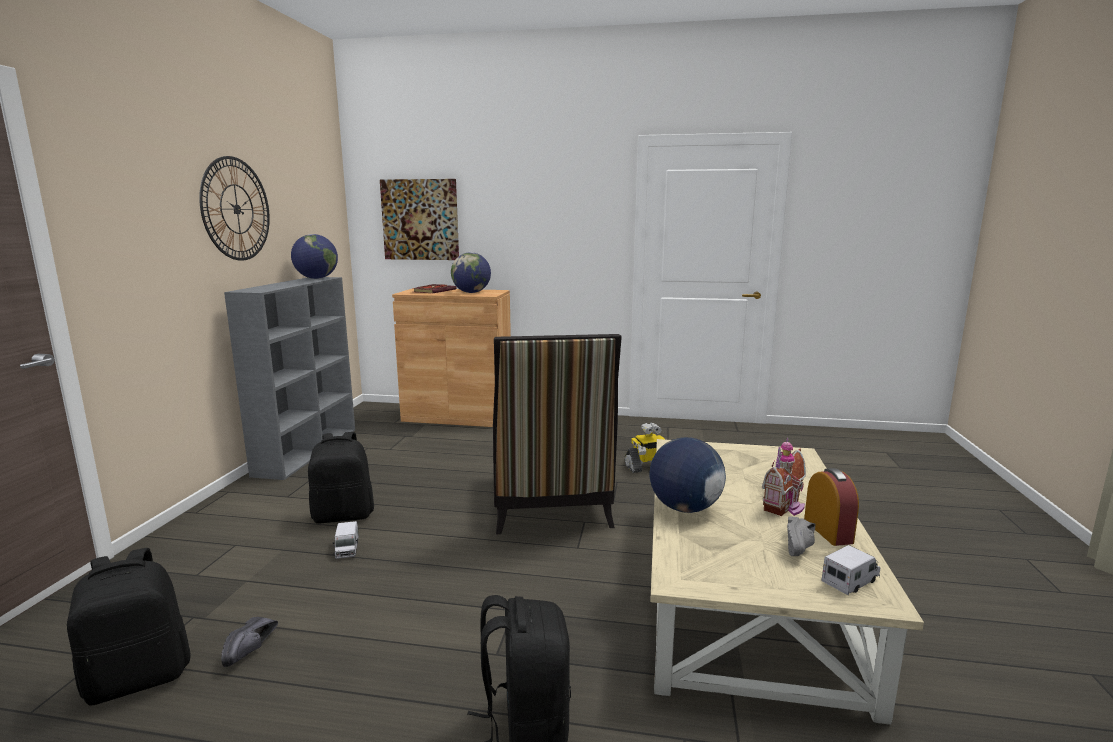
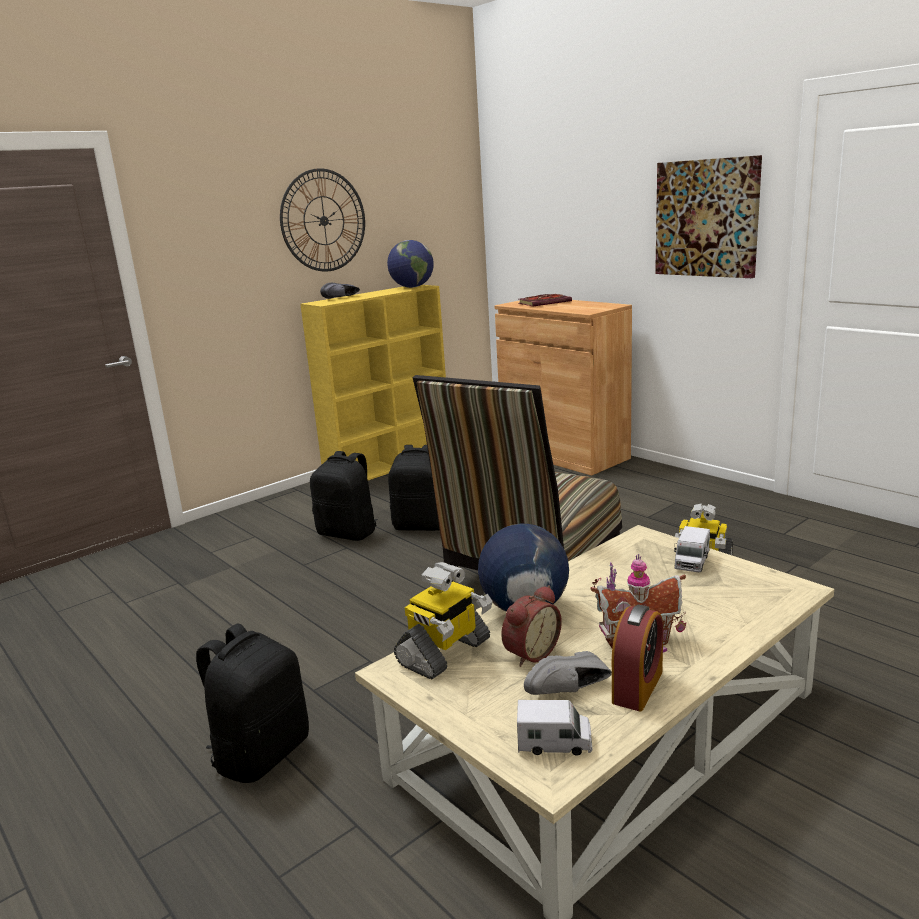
camera: 40 degrees right, 5 degrees up
(139, 677) = (115, 612): black backpack -> black backpack (422, 525)
(253, 650) = (182, 619): black shoe -> black shoe (342, 298)
(308, 451) = (390, 465): grey bookcase -> yellow bookcase
(347, 549) = (317, 564): toy truck -> toy truck (691, 562)
(420, 220) = (547, 214): picture -> picture (707, 218)
(471, 292) = (577, 307): globe -> none
(688, 555) = (445, 653): none -> toy robot
(738, 534) = (529, 653): none -> alarm clock

